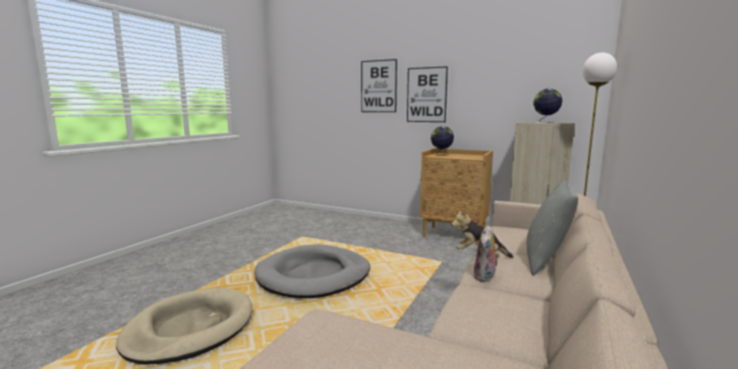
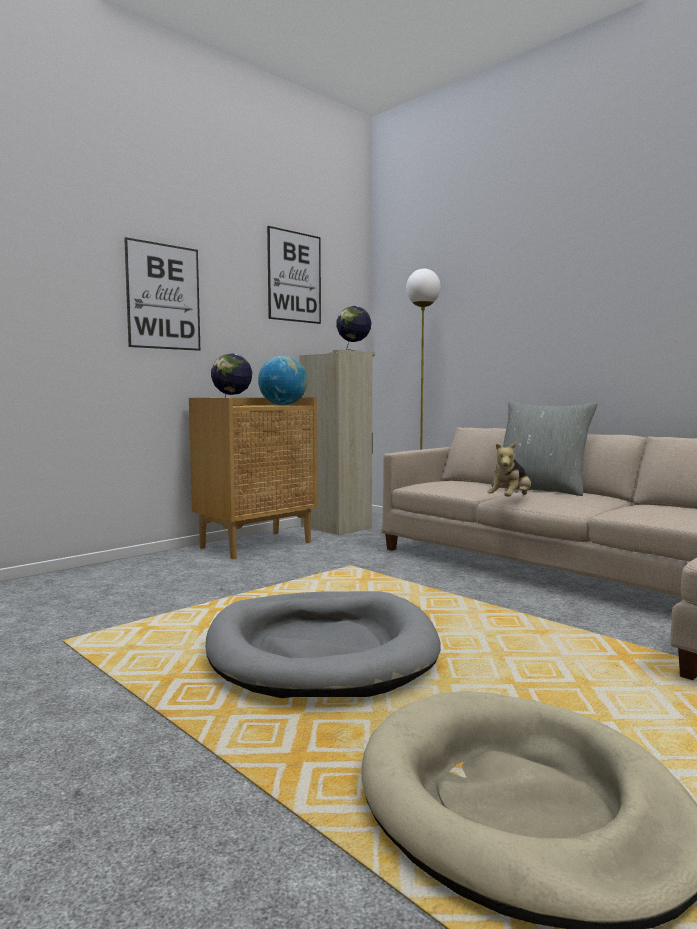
camera: 70 degrees left, 5 degrees down
(378, 86) = (57, 264): picture -> picture (294, 277)
(475, 157) = (283, 405): none -> globe
(485, 277) = (578, 508): plush toy -> none

